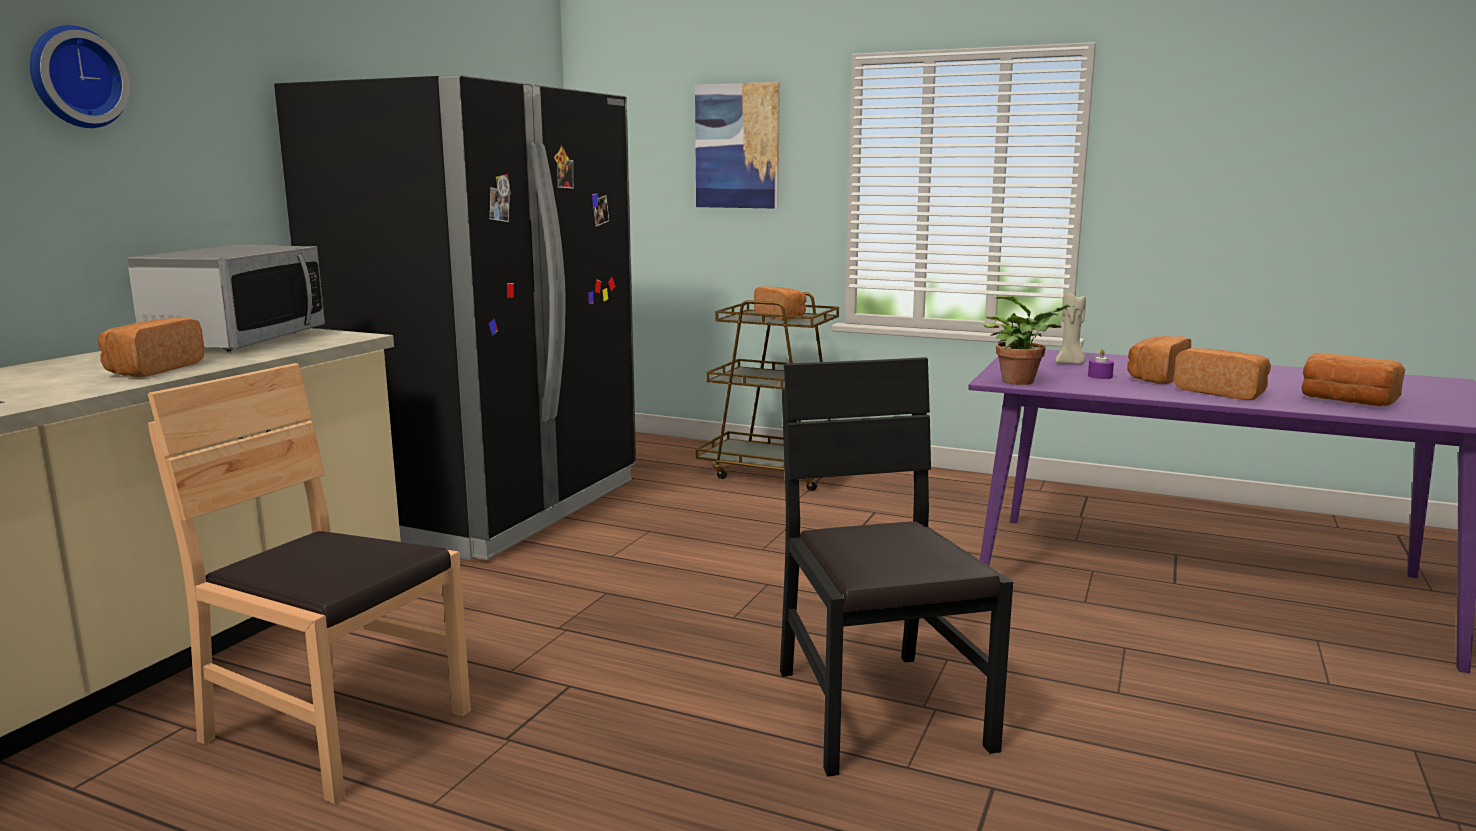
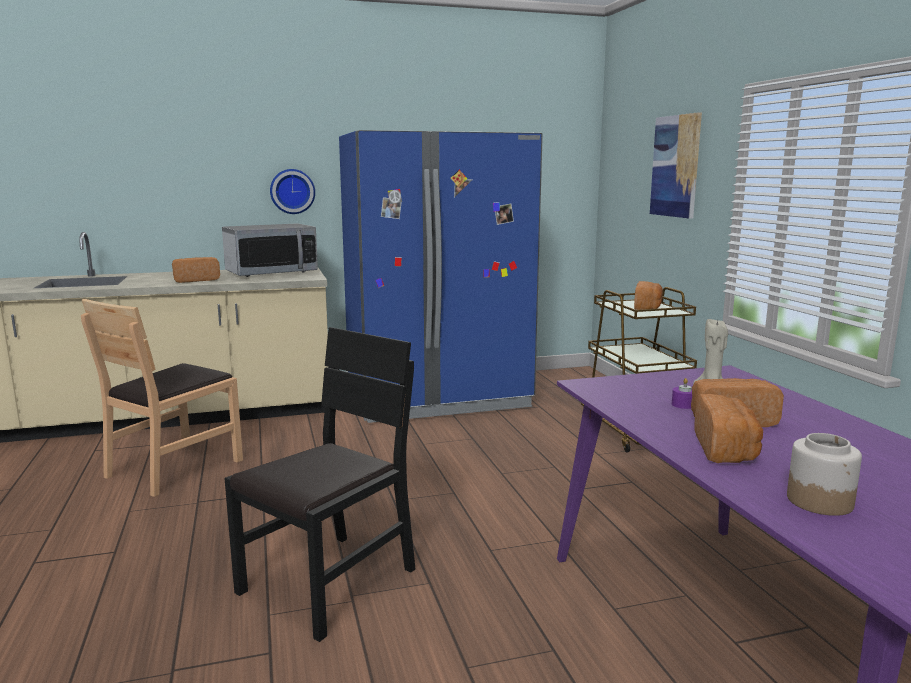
camera: 50 degrees right, 0 degrees up
(75, 77) = (225, 141): wall clock -> wall clock (292, 191)
(335, 728) = (174, 467): brown chair -> brown chair turned 135 degrees counterclockwise
(492, 506) = (437, 398): black fridge -> blue fridge
(1022, 381) = (600, 389): potted plant -> none
(1346, 401) = (820, 501): bread -> jar

